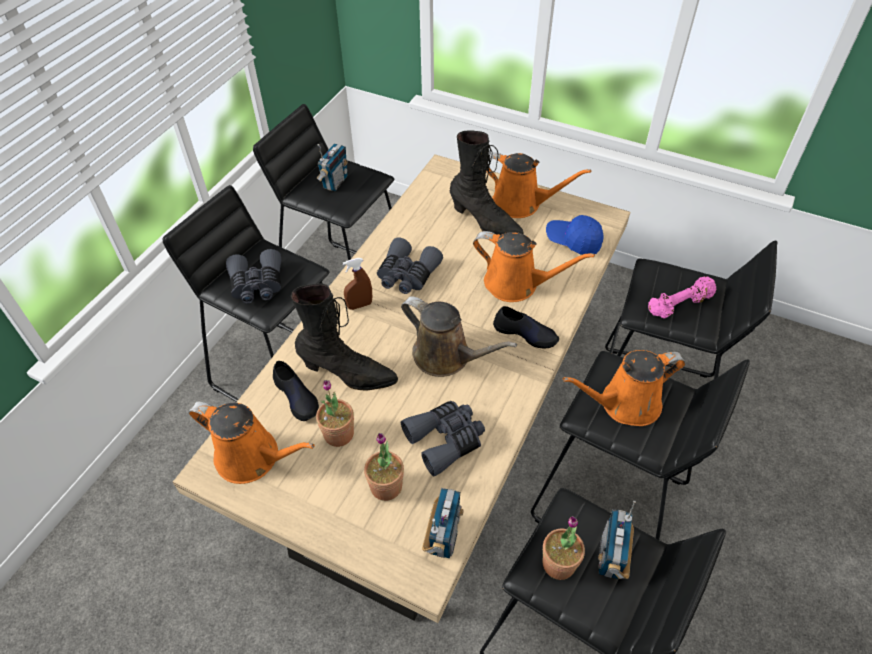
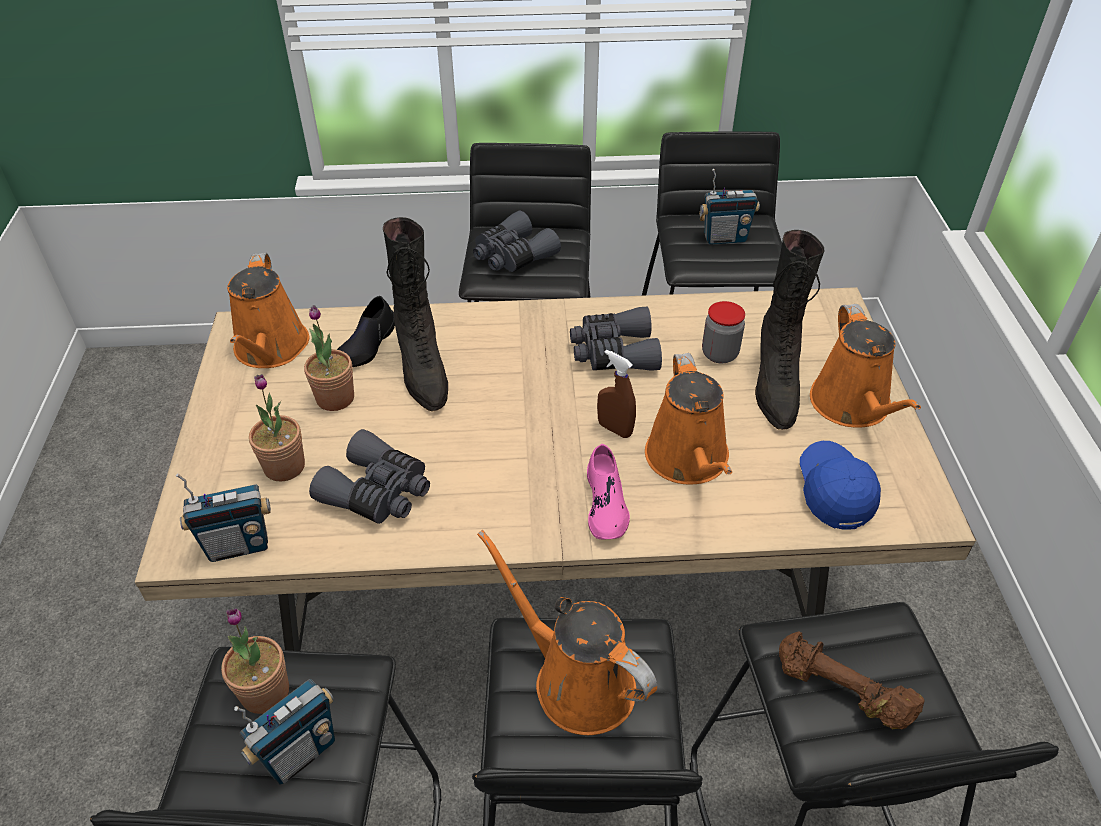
camera: 60 degrees right, 5 degrees down
(359, 305) = (532, 334): brown spray bottle -> brown spray bottle (614, 429)
(444, 232) = (719, 354): none -> jar
(446, 356) = (508, 441): brown watering can -> none
(525, 333) = (606, 504): black shoe -> pink shoe
(611, 557) = (299, 752): radio -> radio turned 150 degrees clockwise
(680, 305) = (841, 692): pink dumbbell -> brown dumbbell

